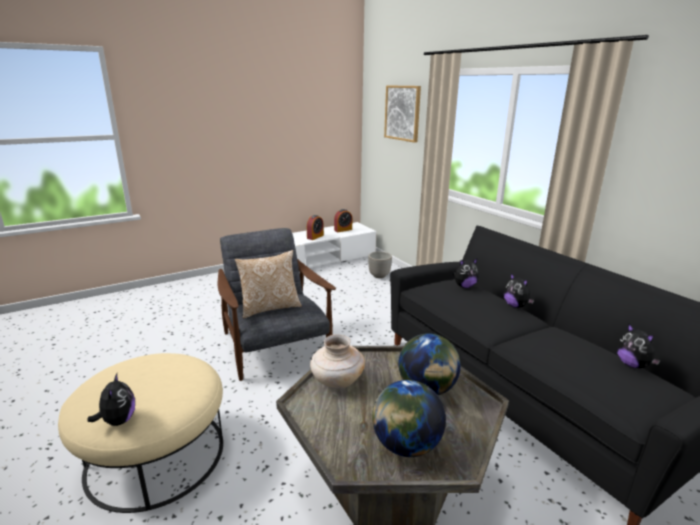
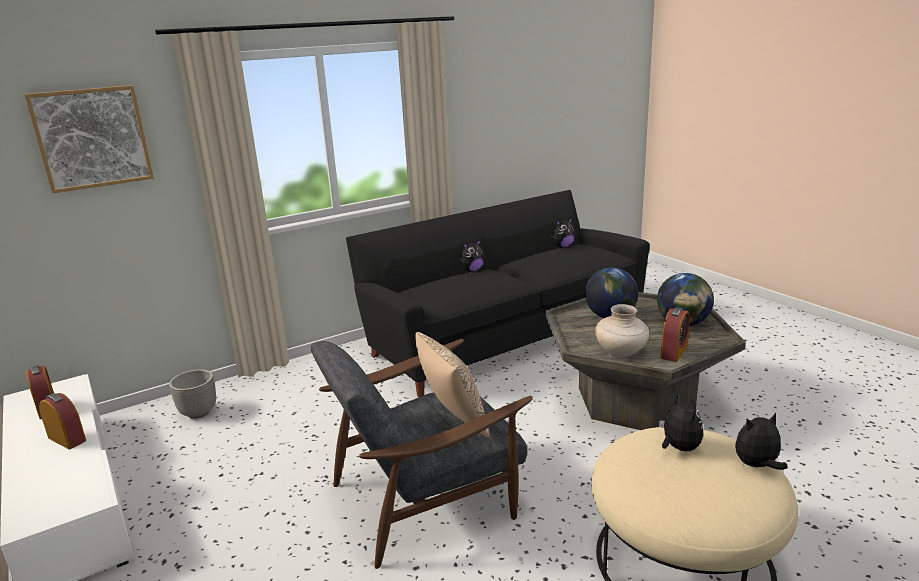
camera: 90 degrees left, 0 degrees up
(329, 419) = (674, 352): none -> alarm clock
(464, 286) = (435, 284): plush toy -> plush toy (678, 448)

